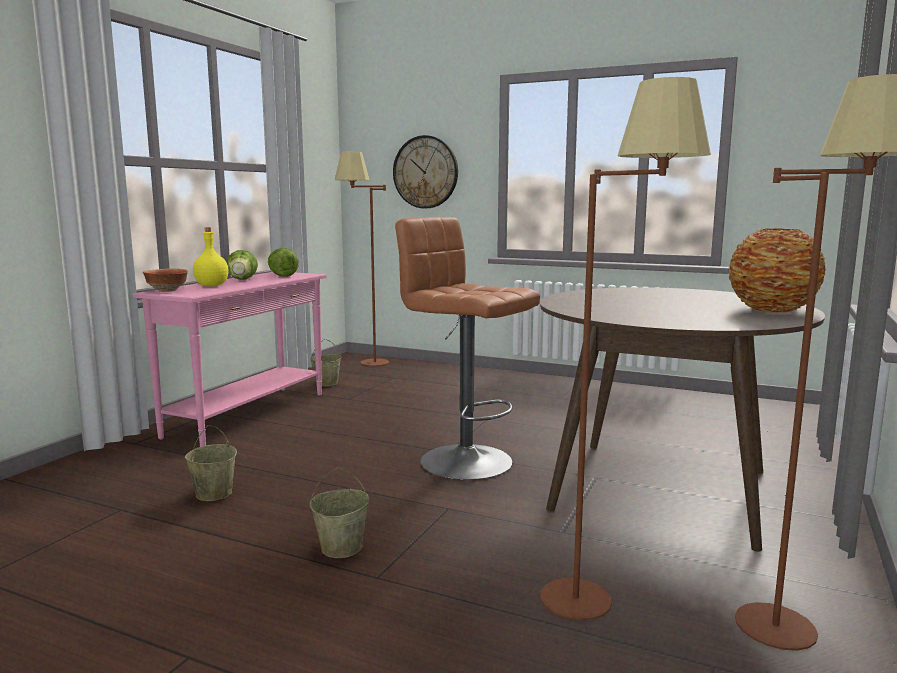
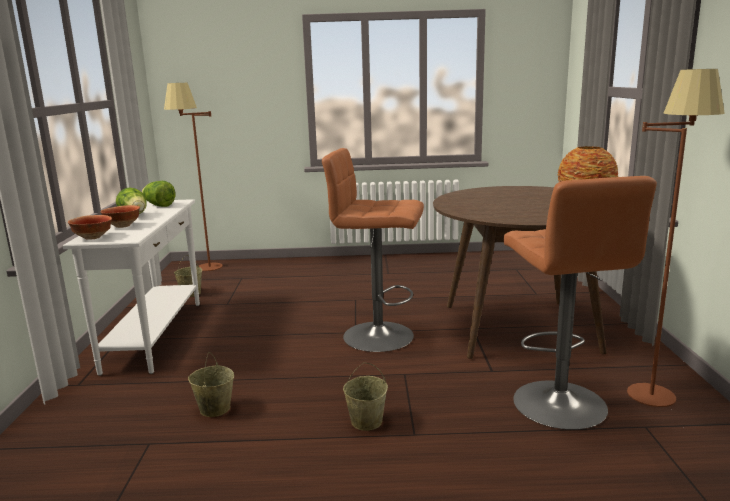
camera: 25 degrees left, 5 degrees up
(211, 286) = (122, 226): yellow bottle -> bowl
(247, 414) = (154, 335): pink console table -> white console table
(425, 172) = (238, 97): wall clock -> none
(607, 598) = (559, 405): brown floor lamp -> brown stool

